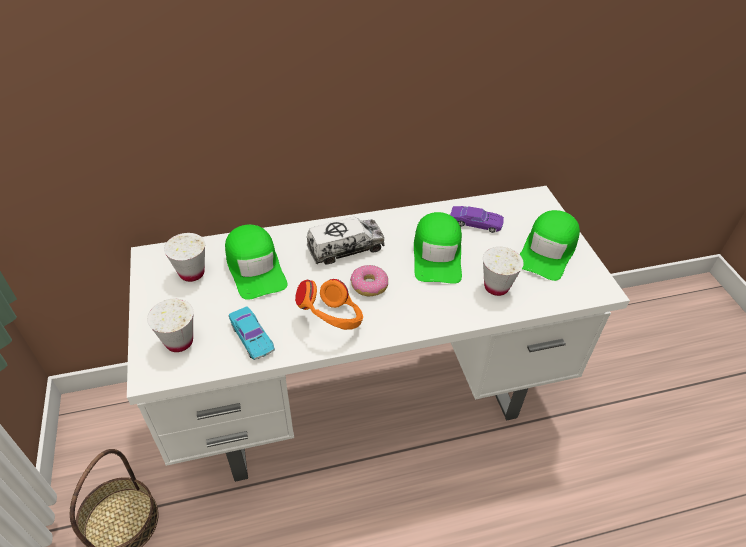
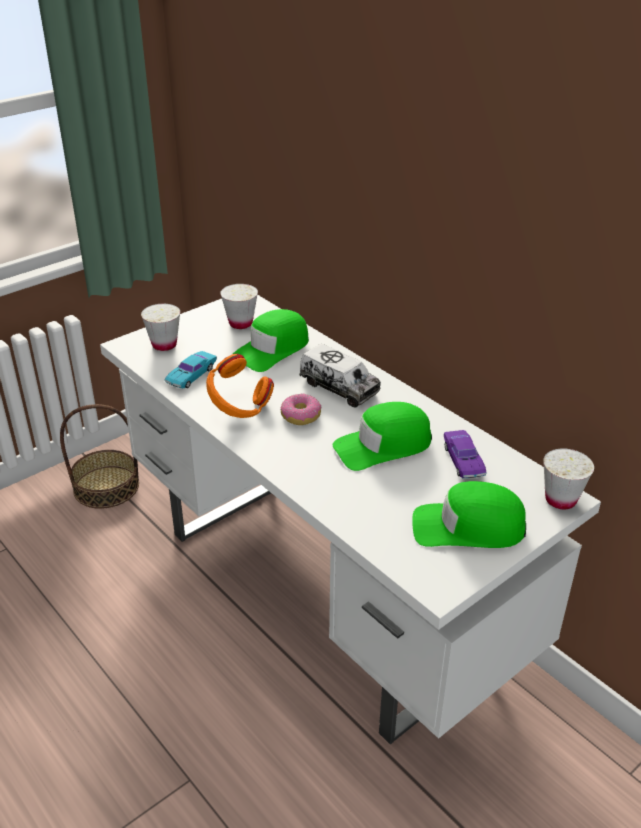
camera: 65 degrees right, 10 degrees down
(496, 287) = (368, 499): white cup -> white cup (560, 499)

